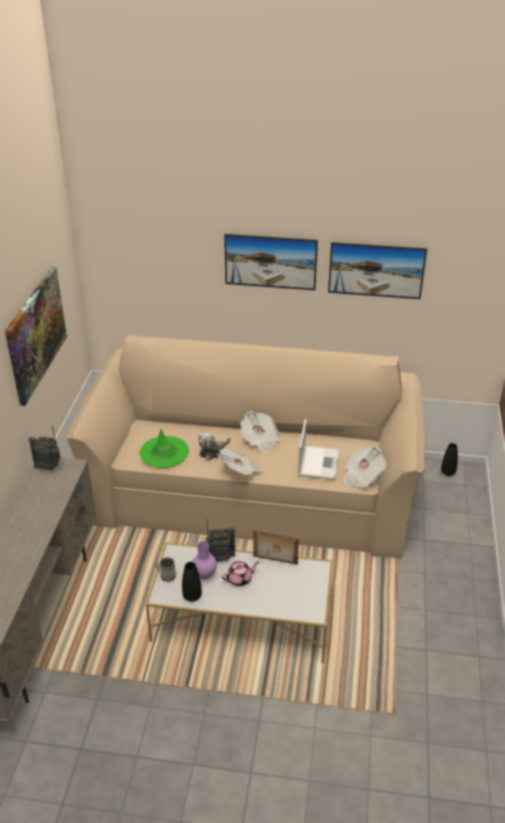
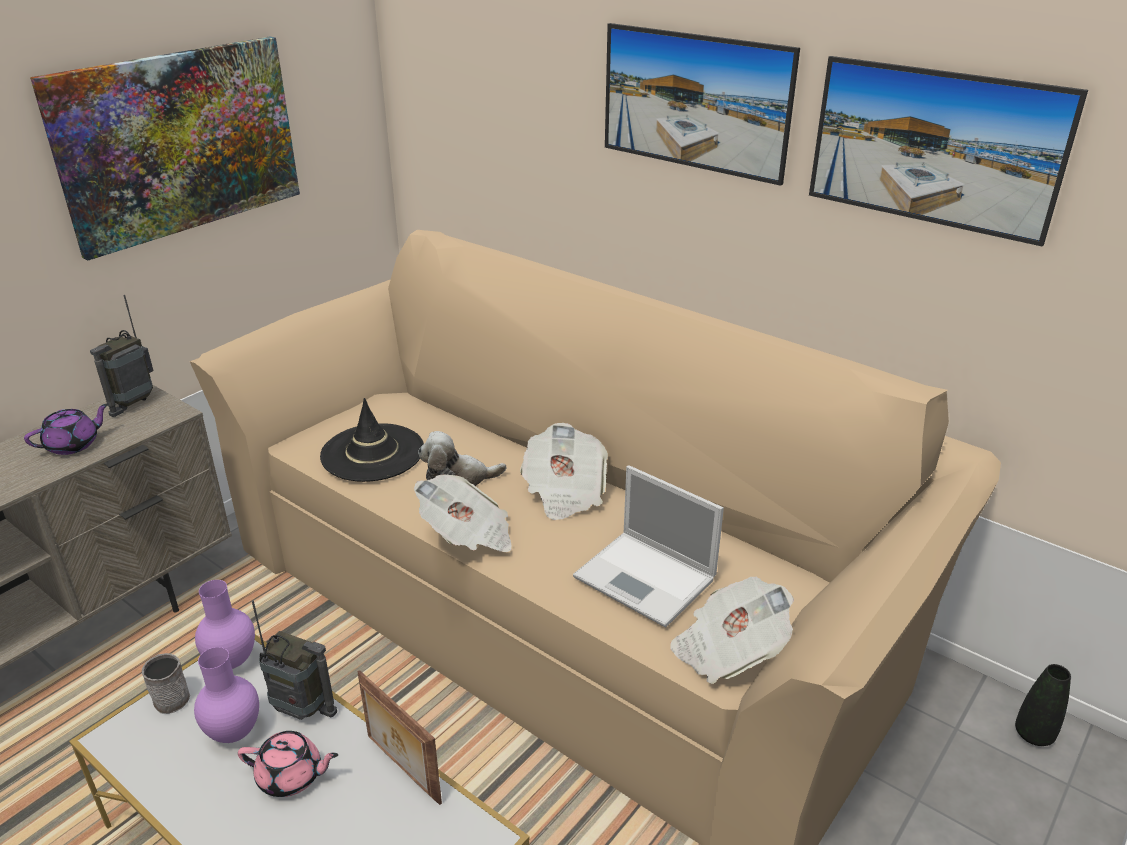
camera: 30 degrees right, 5 degrees down
(48, 467) = (132, 403): radio -> radio turned 105 degrees counterclockwise
(49, 494) = (74, 444): none -> purple teapot
(164, 452) = (372, 453): green hat -> black hat
(175, 555) = (232, 661): none -> purple vase
(192, 596) = (164, 768): black vase -> none
(318, 462) = (647, 579): laptop -> laptop turned 90 degrees clockwise

